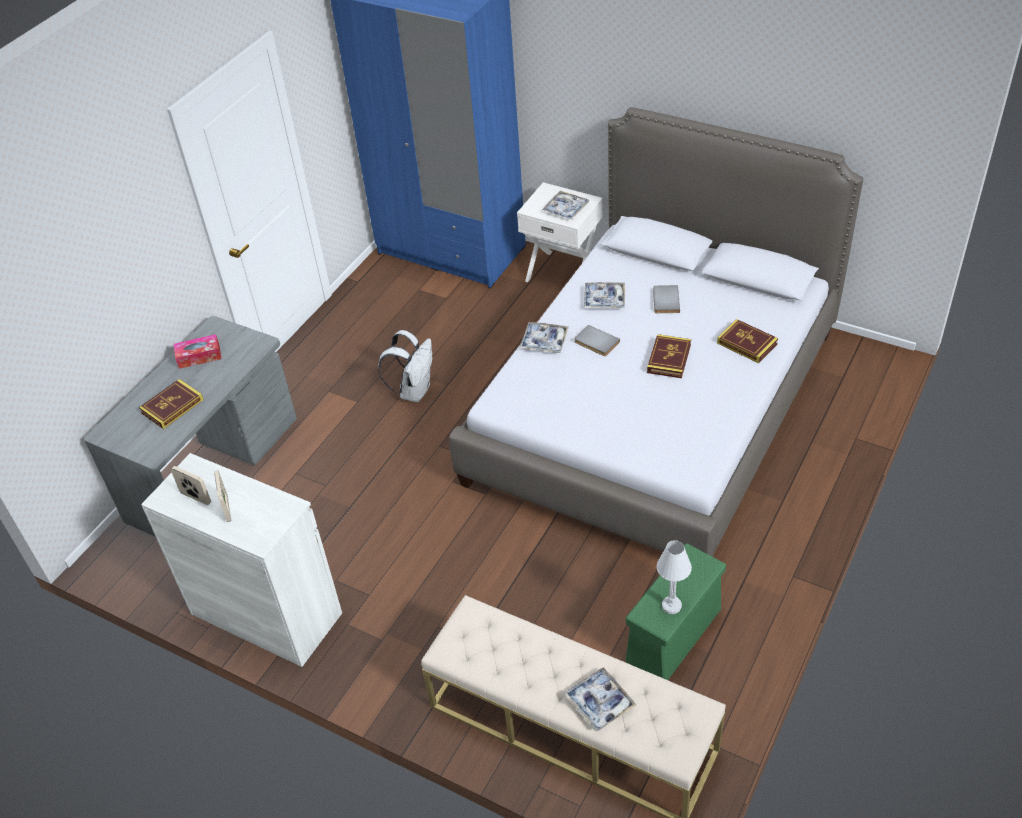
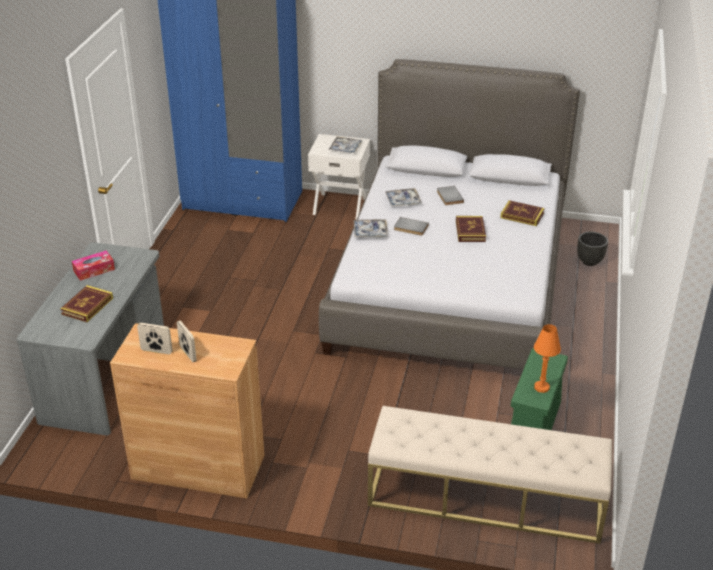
camera: 20 degrees left, 10 degrees down
(266, 613) = (198, 467): white cabinet -> brown cabinet
(414, 391) = (255, 297): white backpack -> none
(599, 702) = (521, 454): tray -> none
(671, 606) = (541, 387): white table lamp -> orange table lamp
(847, 404) = (590, 261): none -> black planter

